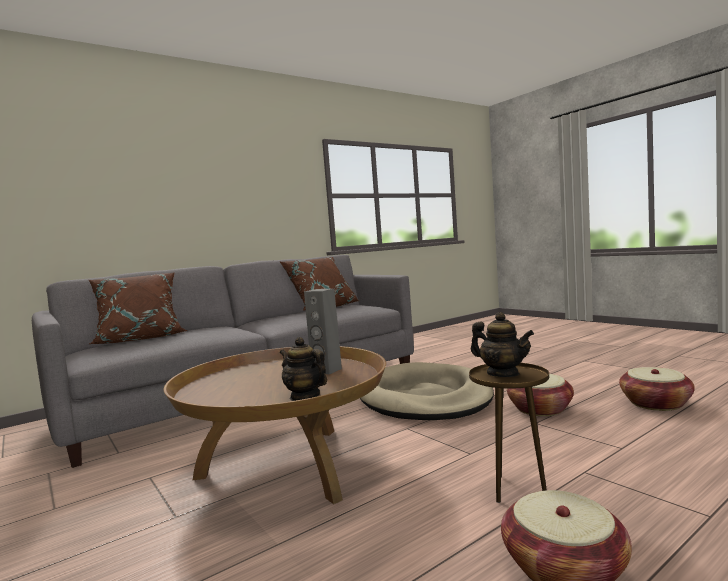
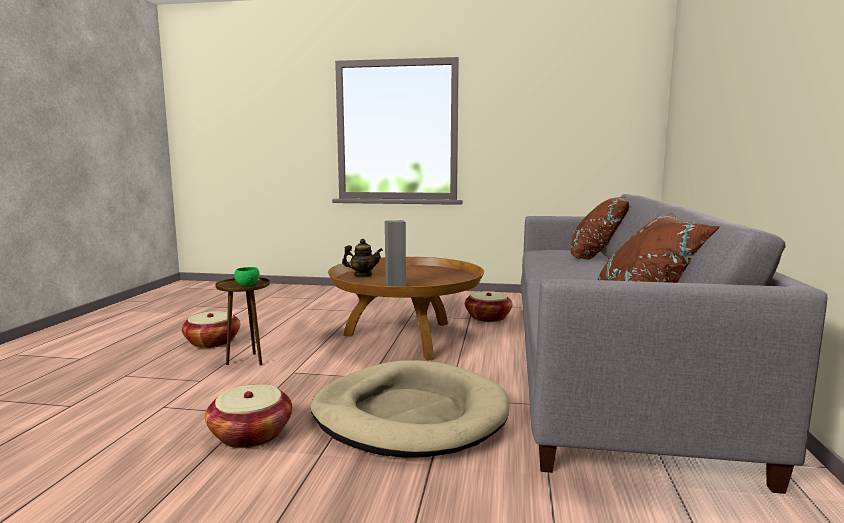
camera: 135 degrees right, 5 degrees up
(503, 374) = (247, 285): teapot -> green bowl
(656, 404) = (82, 490): basket -> basket (488, 318)

